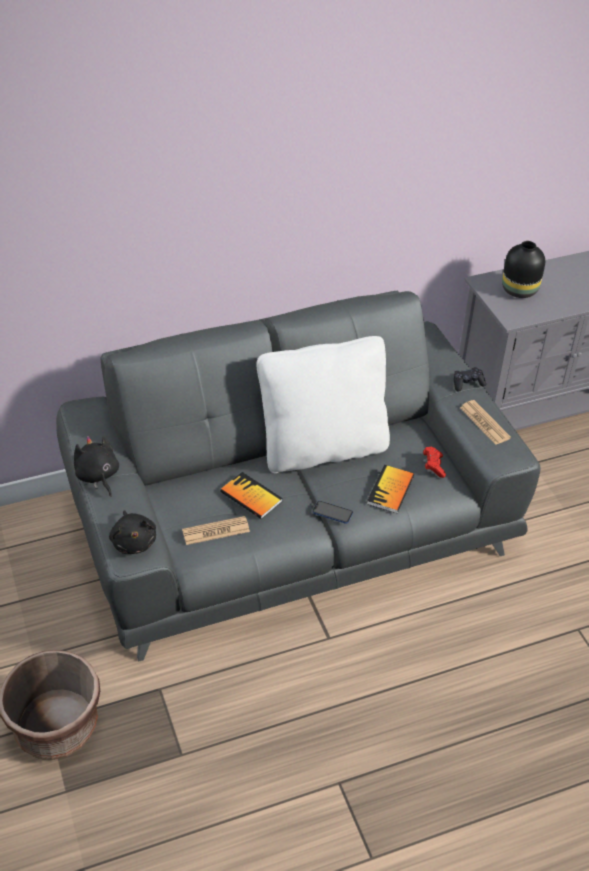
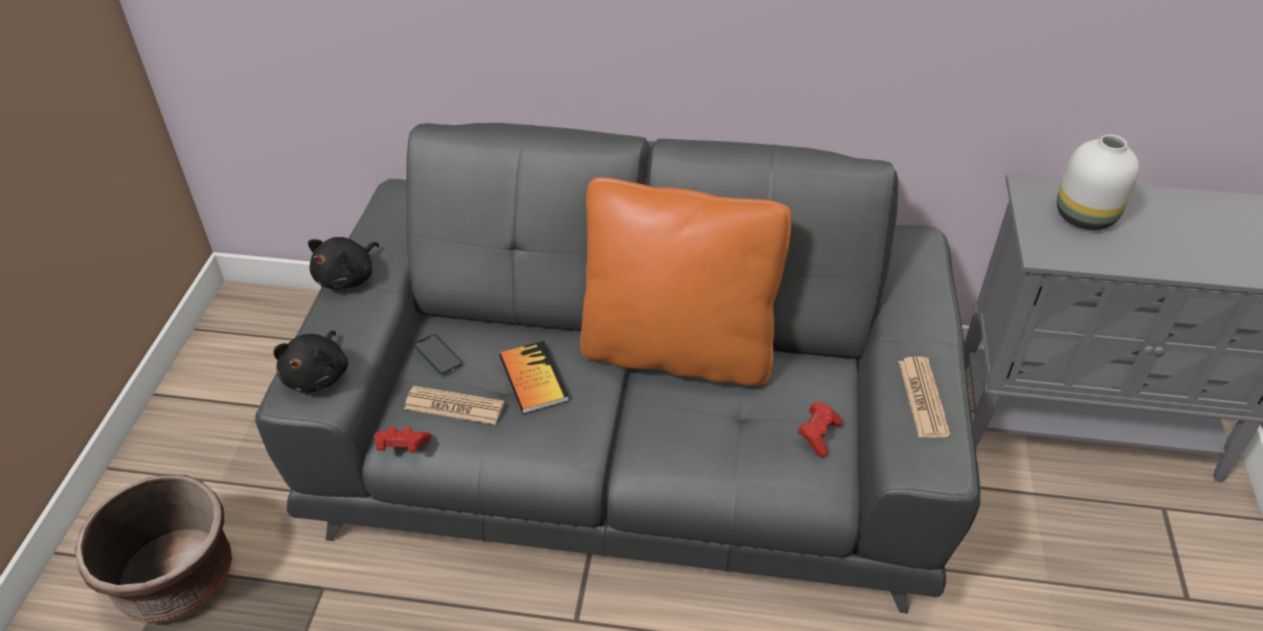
camera: 30 degrees right, 0 degrees up
(98, 476) = (348, 277): black plush toy -> black plush toy turned 150 degrees counterclockwise
(203, 567) = (401, 447): none -> red game controller
(322, 448) = (677, 350): white pillow -> orange pillow
(332, 513) = (624, 444): phone -> phone (438, 356)
(390, 490) = (730, 444): book -> none
(467, 383) = (935, 331): black game controller -> none
(520, 290) = (1086, 217): black vase -> white vase

